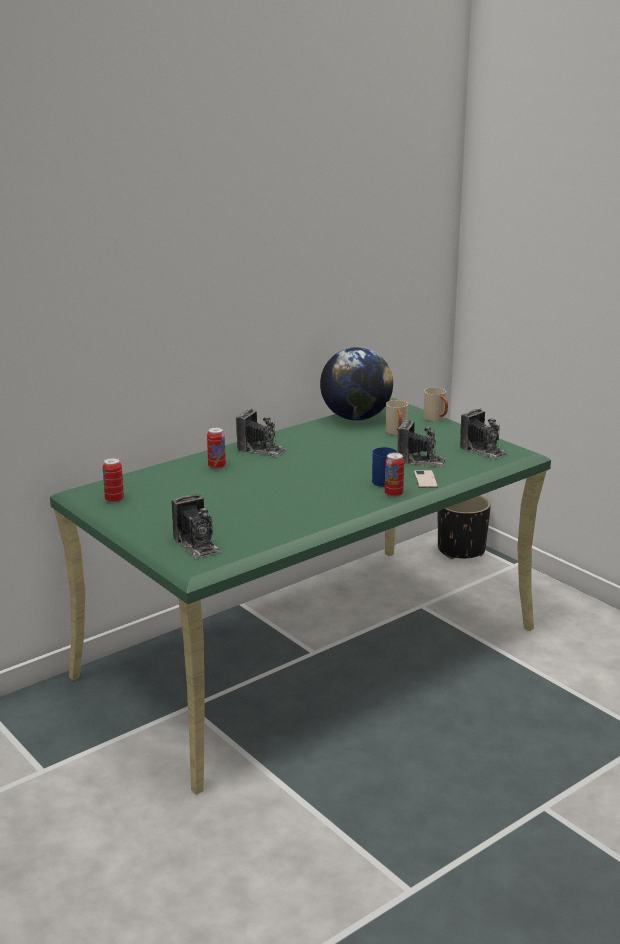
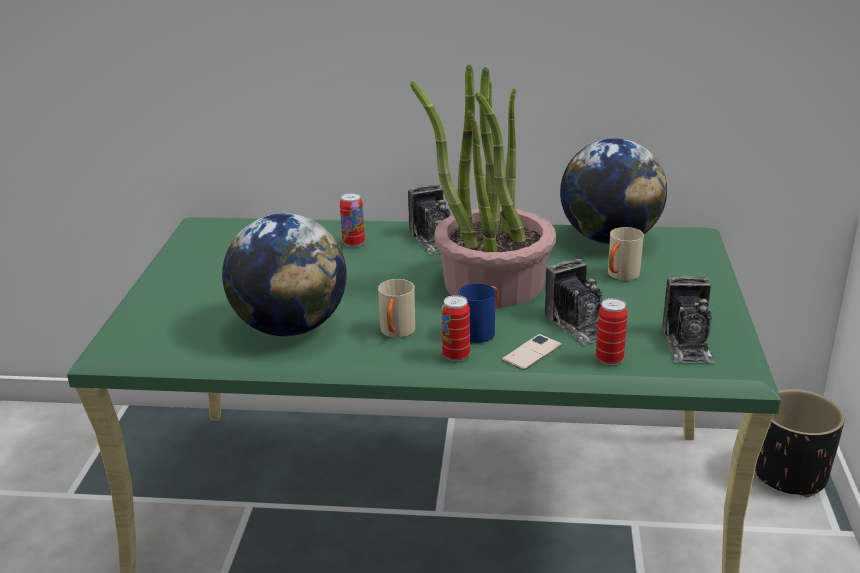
camera: 45 degrees right, 5 degrees up
(114, 500) = (203, 243): can -> can (609, 359)
(197, 545) = (162, 323): camera -> none
(279, 517) = (290, 327): none -> globe
(341, 458) = (492, 283): none -> potted plant
(436, 419) = (708, 276): beige mug -> beige mug (396, 333)

